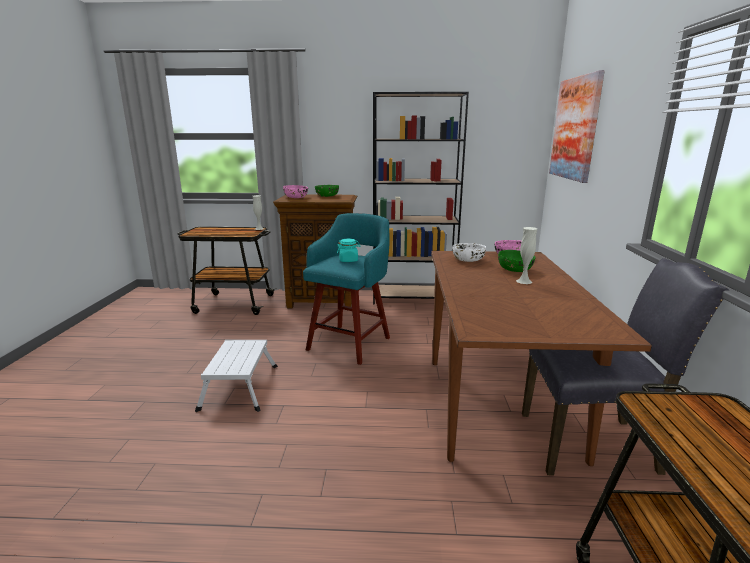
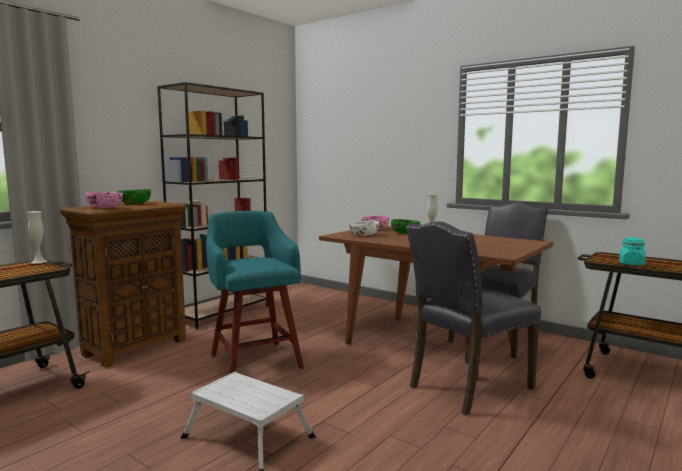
camera: 55 degrees left, 10 degrees down
(348, 260) = (257, 260): turquoise jar -> turquoise jar (631, 264)
(422, 459) = (467, 387): none -> grey chair
(575, 128) = (339, 130): picture -> none

